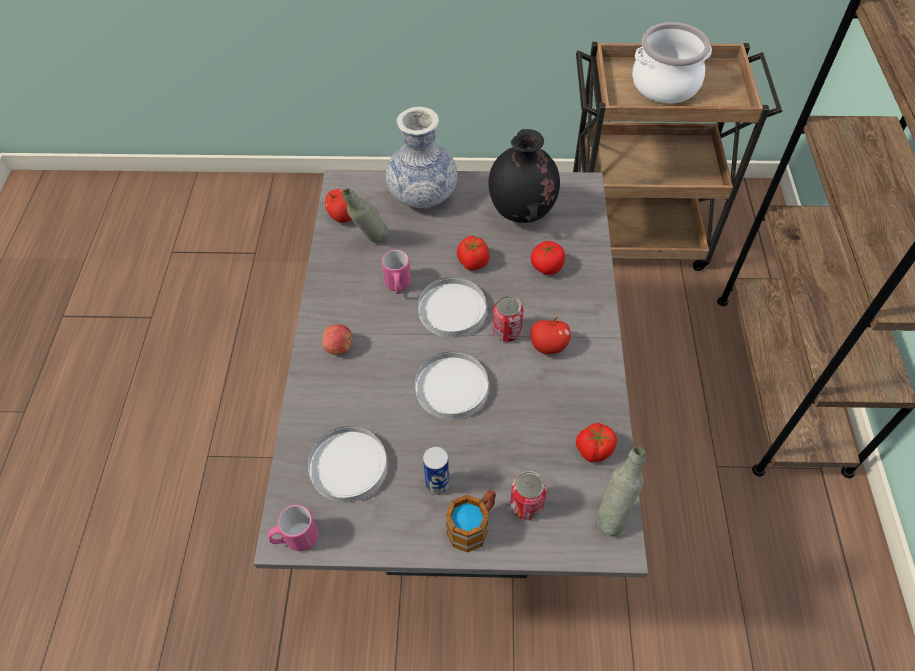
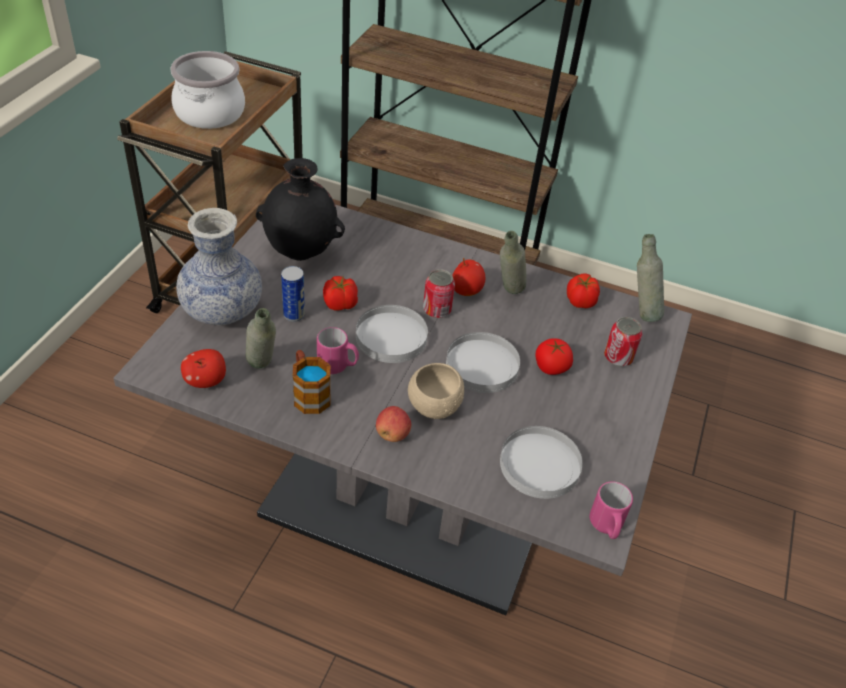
camera: 75 degrees left, 10 degrees down
(383, 366) = (433, 406): none -> beige bowl
(437, 484) = (581, 406): can -> can (294, 315)
(473, 525) = (628, 396): mug -> mug (309, 393)
(547, 267) = (377, 260): tomato -> tomato (551, 367)
(564, 381) = (507, 294): none -> grey bottle

